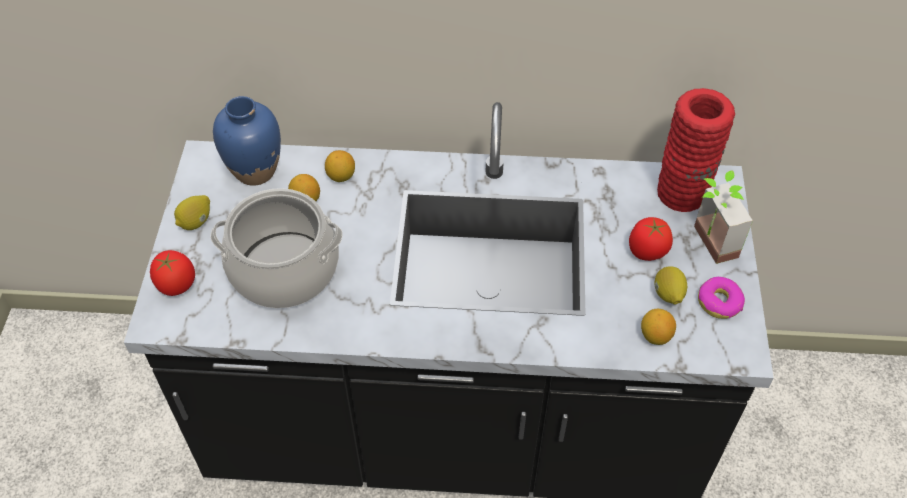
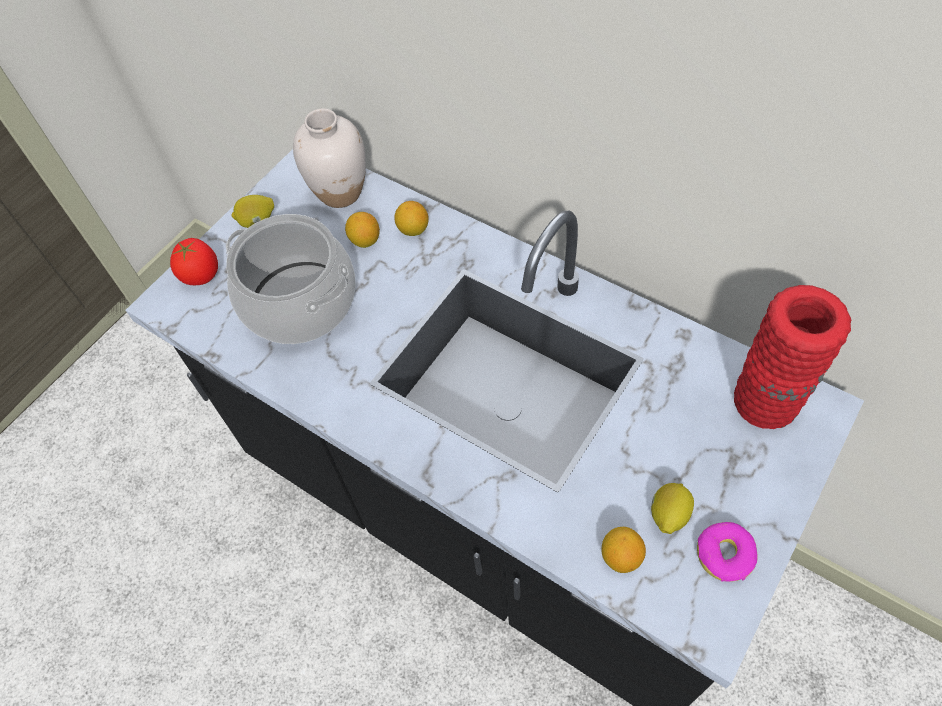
camera: 35 degrees right, 5 degrees up
(255, 171) = (340, 192): blue vase -> white vase
(647, 251) = (677, 452): tomato -> none
(706, 244) = (755, 476): potted plant -> none

